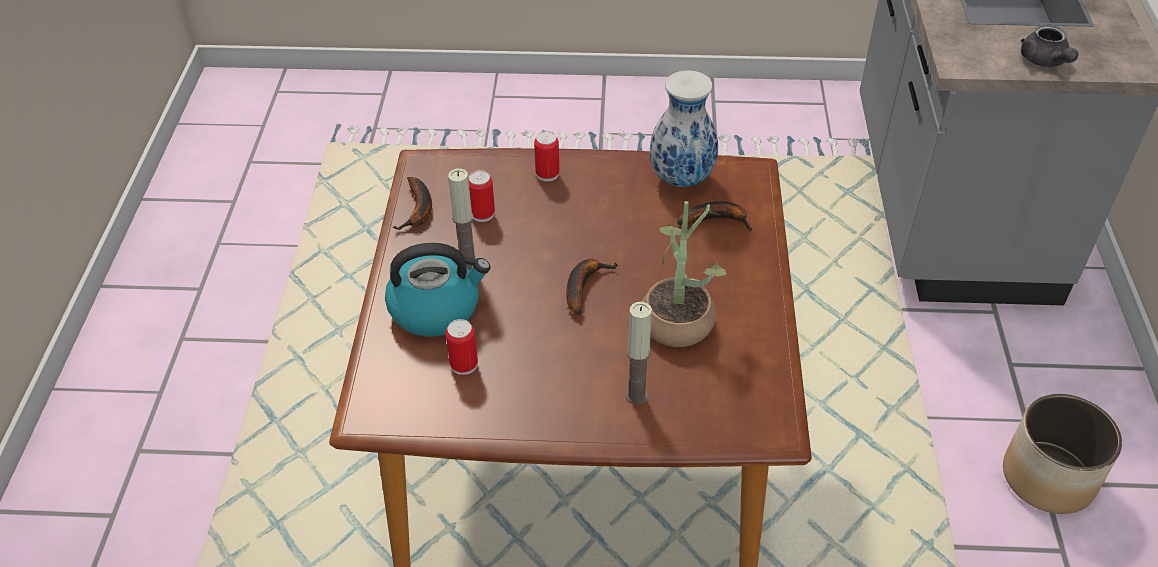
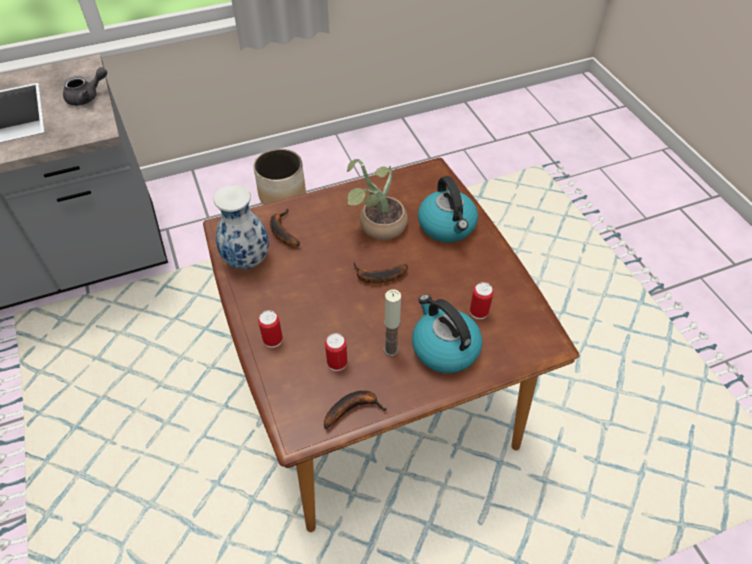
camera: 115 degrees left, 5 degrees up
(636, 395) = (447, 226): candle -> kettle

